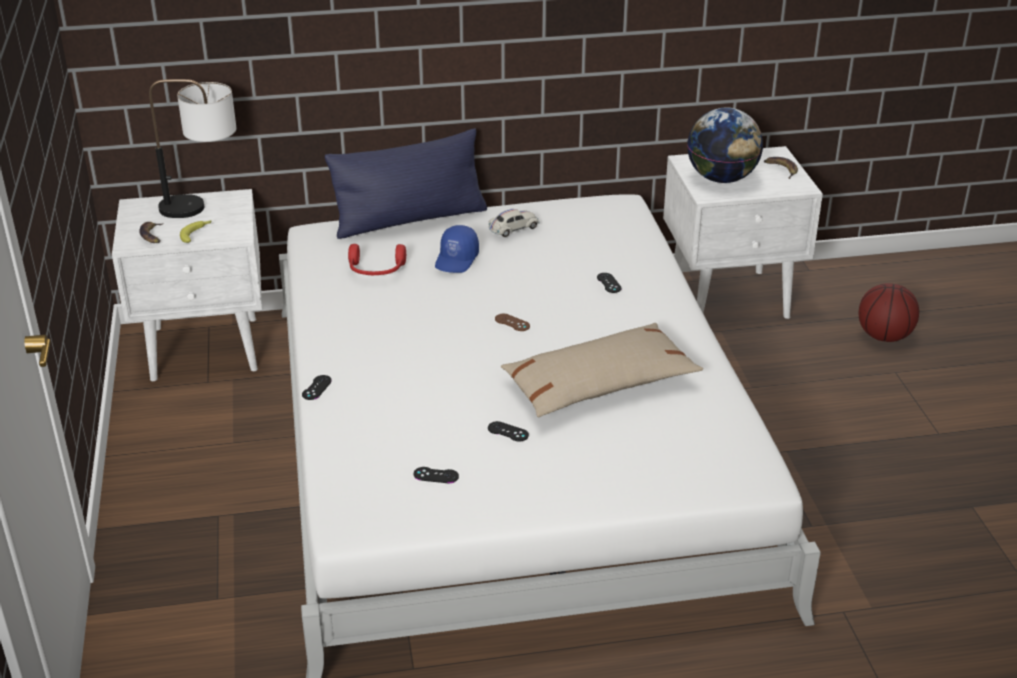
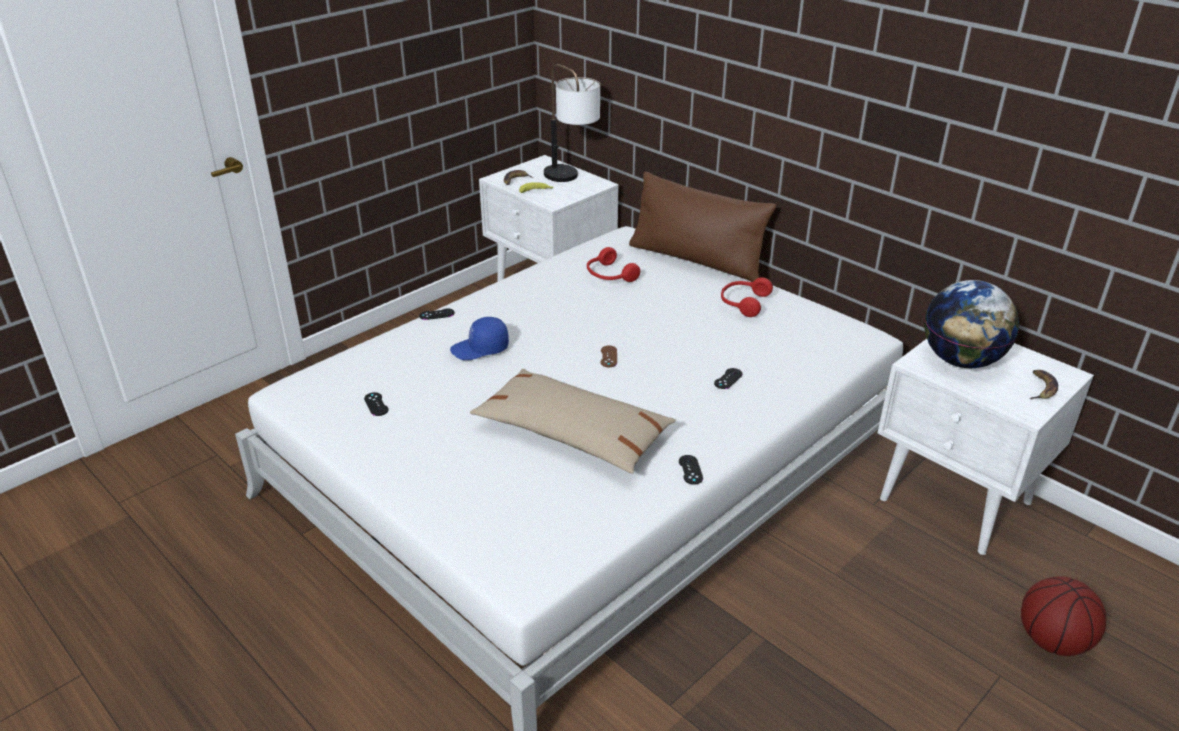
camera: 55 degrees right, 0 degrees up
(410, 219) = (696, 260): blue pillow -> brown pillow
(457, 260) = (666, 299): blue cap -> blue cap (480, 349)
(508, 431) = (460, 414): black game controller -> black game controller (690, 470)
(513, 228) = (743, 303): white toy car -> red headphones

